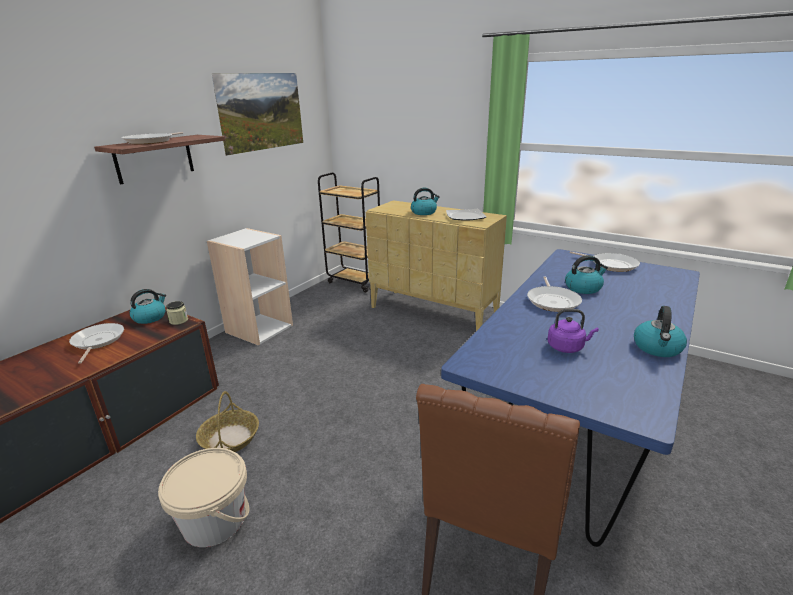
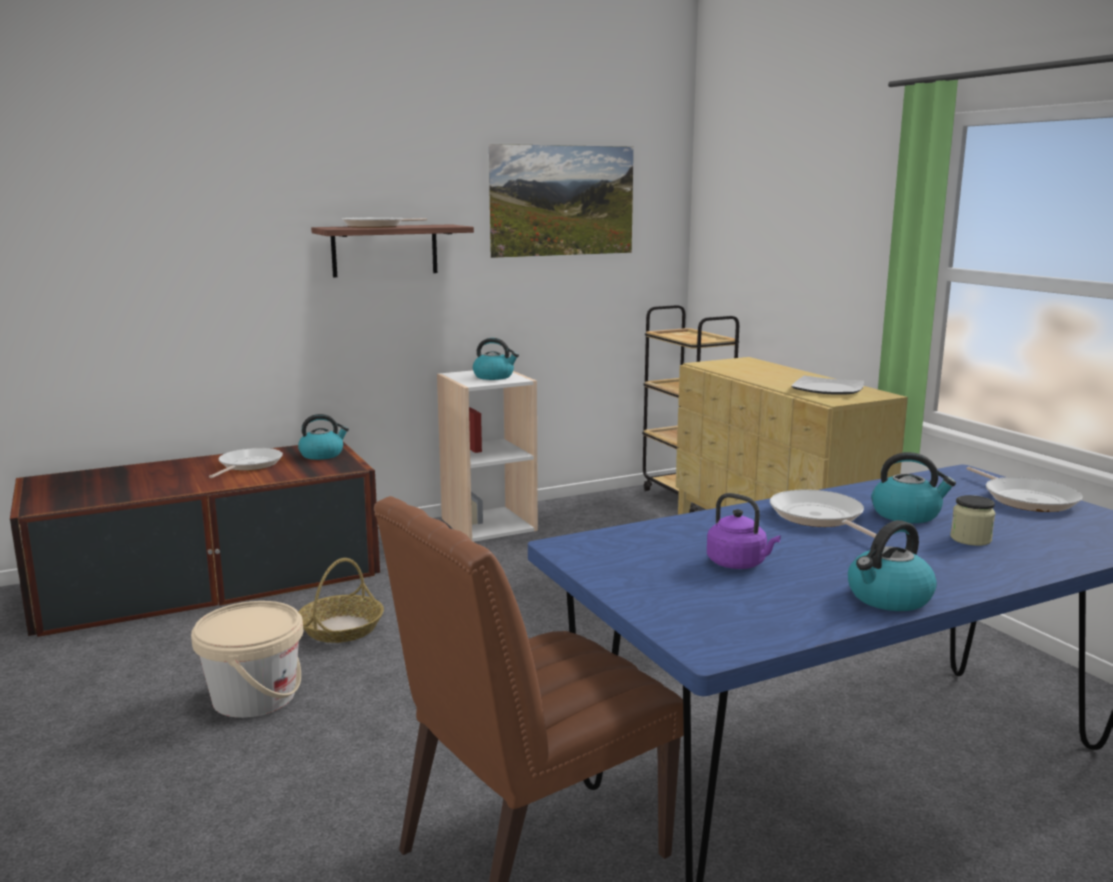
camera: 30 degrees right, 10 degrees down
(179, 321) = (347, 464): jar -> jar (970, 539)
(424, 212) = (768, 376): kettle -> kettle (494, 376)
(553, 301) = (819, 517): frying pan -> frying pan turned 120 degrees clockwise

